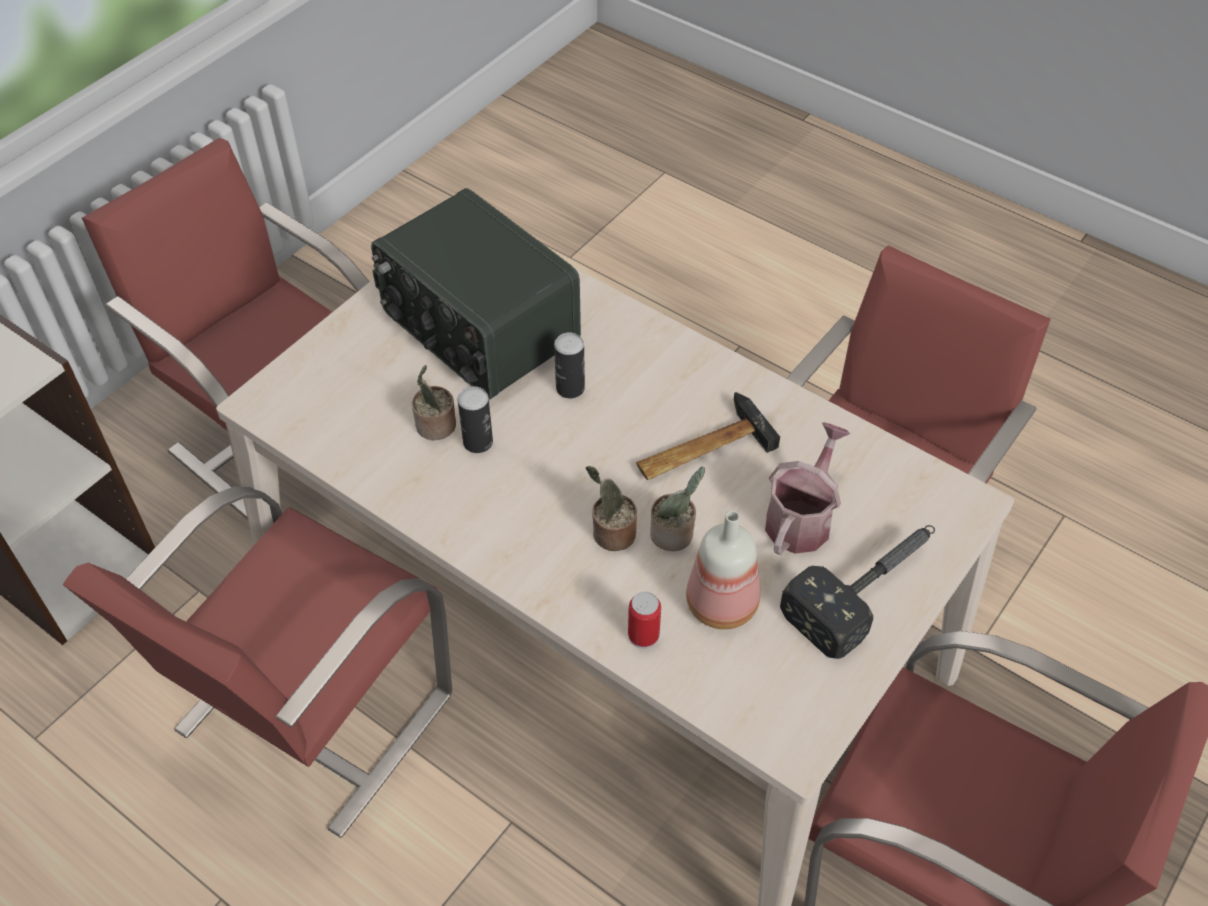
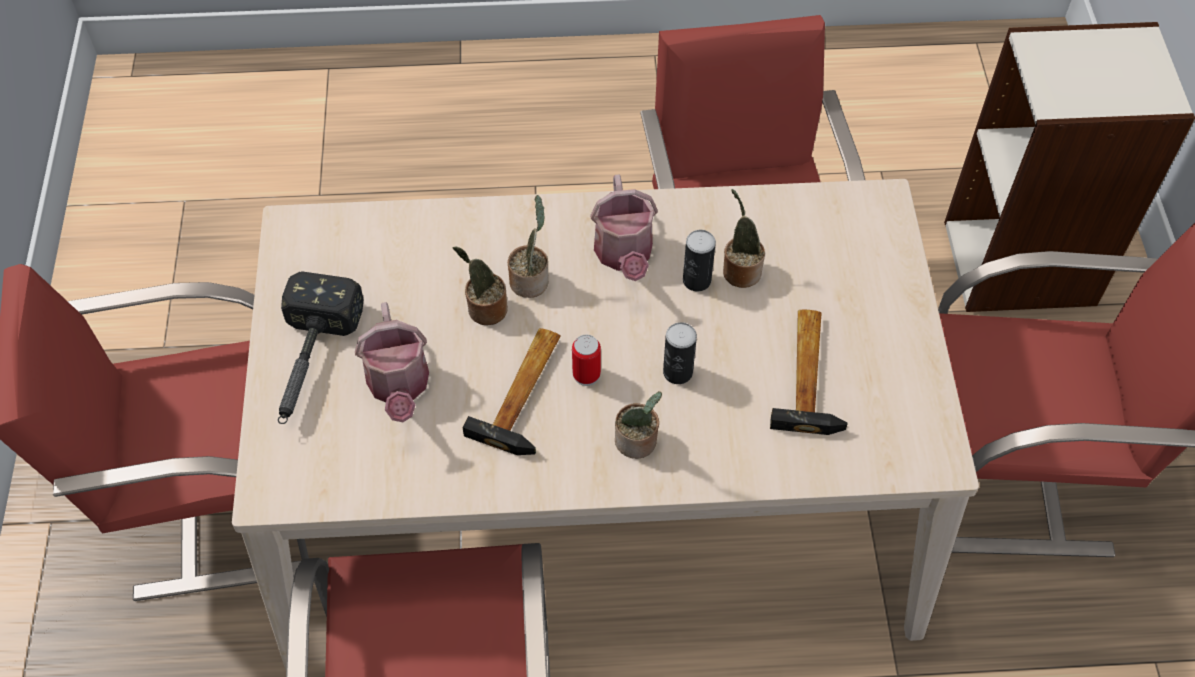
camera: 140 degrees right, 5 degrees up
(478, 328) = (810, 373): radio -> hammer
(511, 501) = (624, 255): none -> watering can
(643, 636) = (445, 229): can -> can (586, 374)
(650, 363) = (638, 442): none -> potted plant
(723, 603) = (408, 285): bottle -> none

